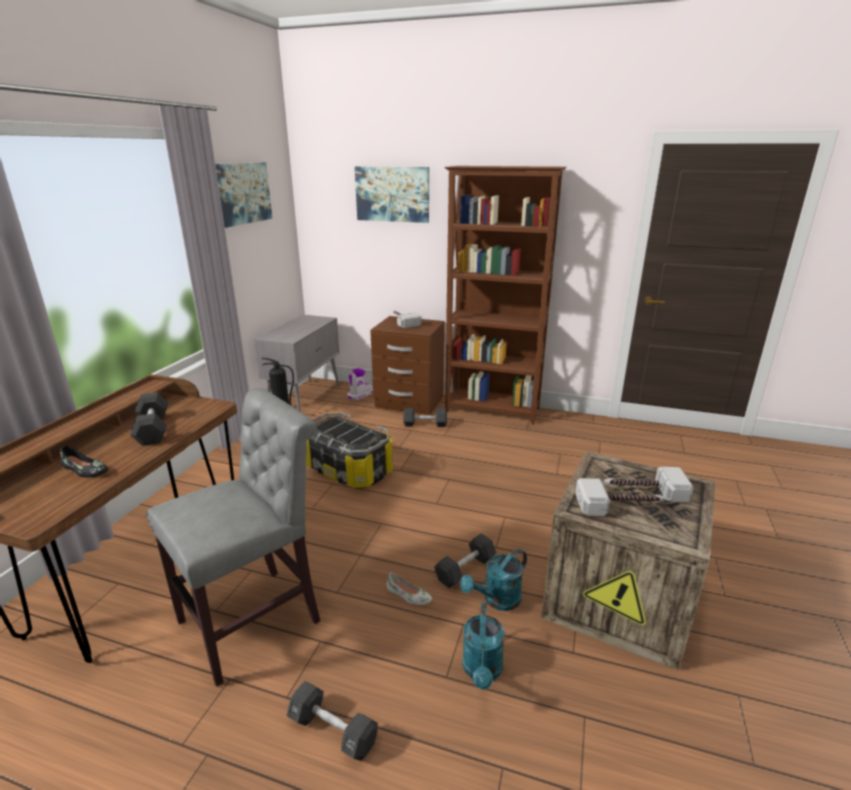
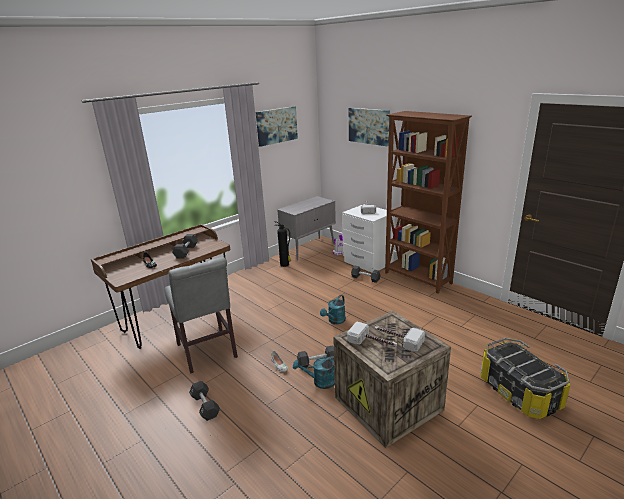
camera: 30 degrees right, 0 degrees up
(257, 618) = (207, 353): grey chair -> grey chair turned 75 degrees clockwise
(348, 470) = (300, 295): storage box -> storage box (519, 392)
(409, 402) = (367, 262): brown nightstand -> white nightstand
(482, 671) = (284, 409): turquoise watering can -> turquoise watering can (335, 321)

